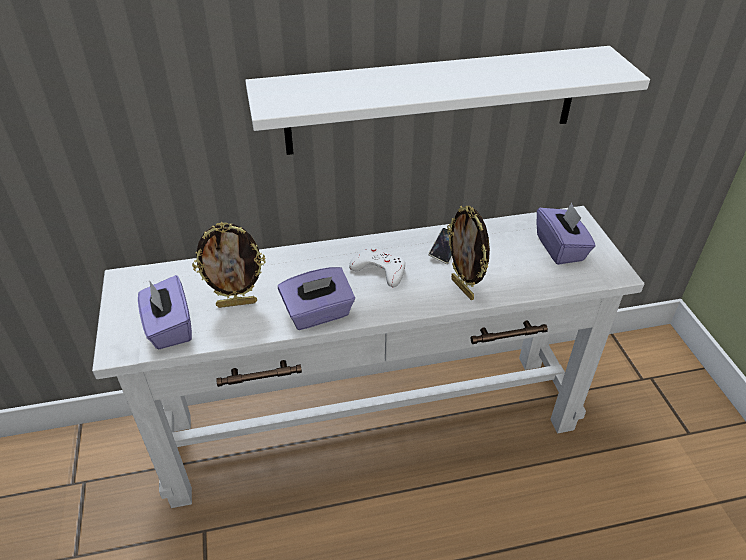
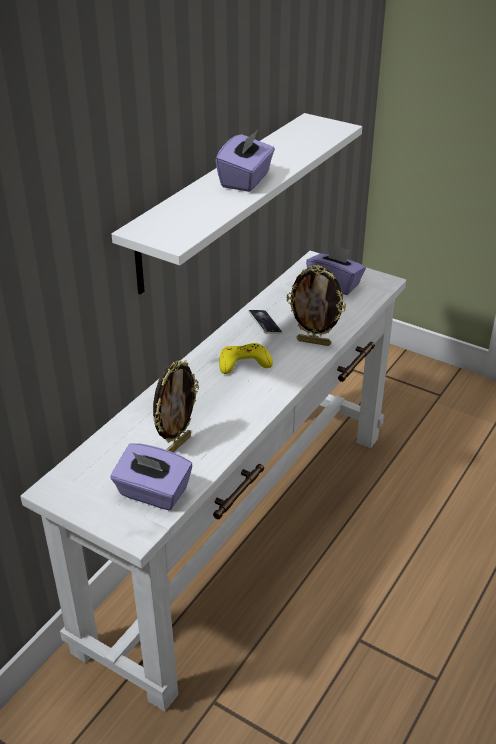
camera: 45 degrees left, 5 degrees down
(318, 314) = (246, 414): purple tissue box -> purple tissue box (246, 180)
(379, 270) = (243, 363): white game controller -> yellow game controller

